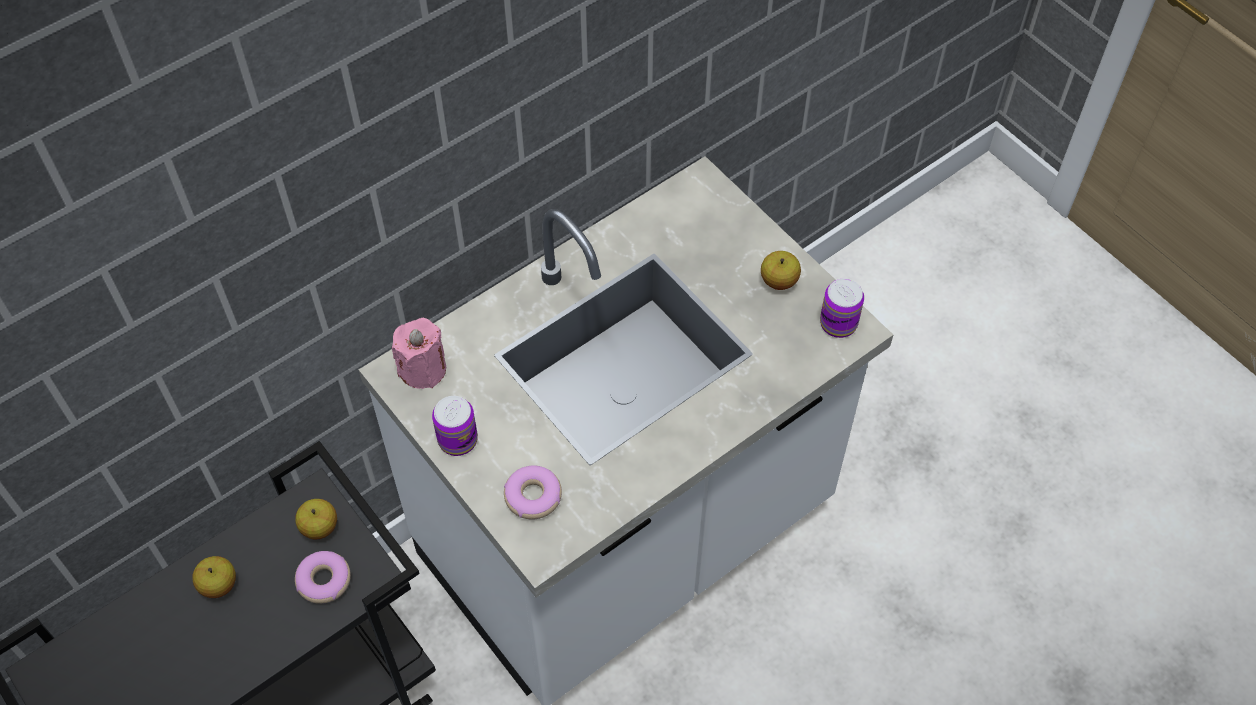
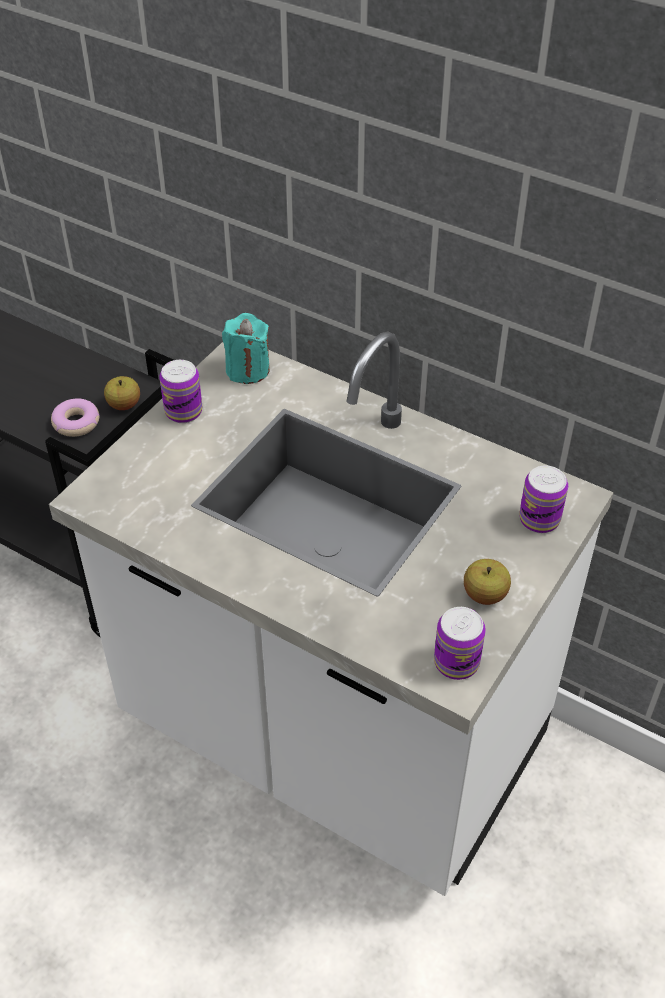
camera: 70 degrees right, 10 degrees down
(218, 585) = (55, 368): apple -> none
(423, 369) = (247, 370): pink candle -> turquoise candle
(533, 496) = (143, 476): donut -> none
(715, 215) = (539, 519): none -> can

